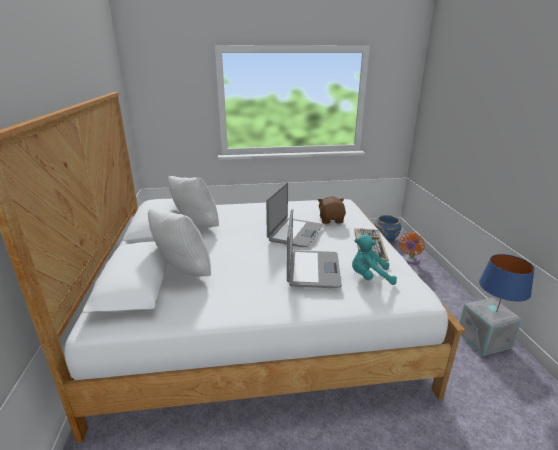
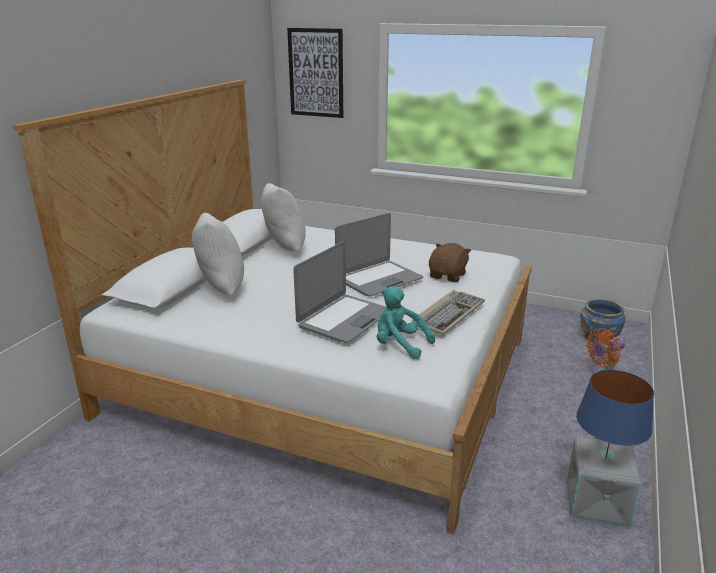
camera: 30 degrees right, 0 degrees up
(163, 86) = (316, 73): none -> picture

